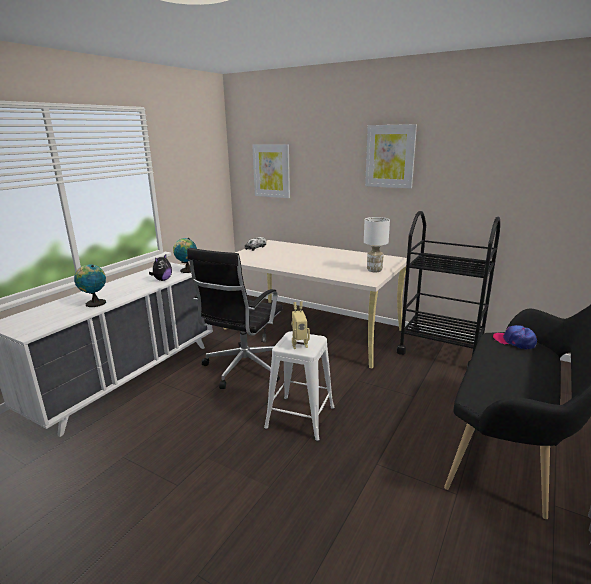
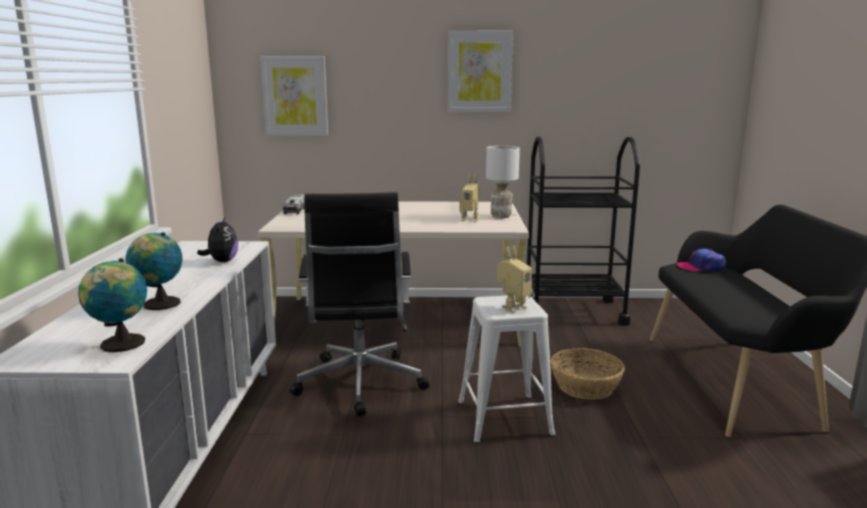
camera: 30 degrees left, 5 degrees down
(187, 270) = (240, 246): globe -> globe (120, 345)
(348, 270) = (470, 220): none -> toy robot
(381, 412) = (586, 386): none -> basket

